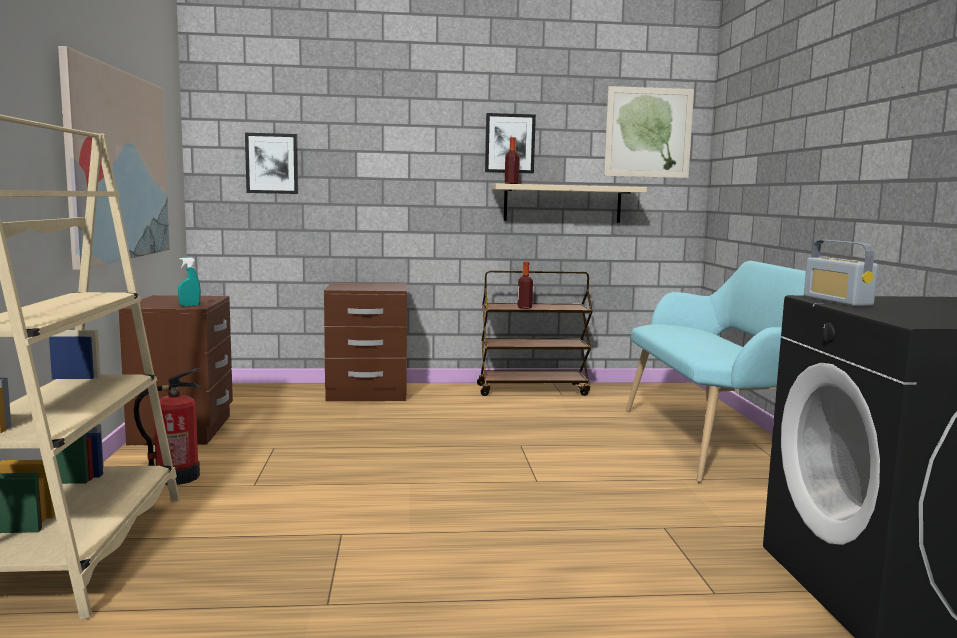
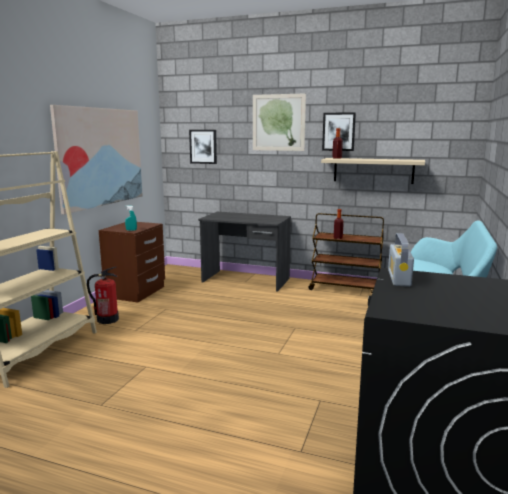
camera: 25 degrees right, 5 degrees up
(367, 393) = (245, 280): brown nightstand -> grey desk
(648, 132) = (437, 121): picture -> picture (278, 122)

